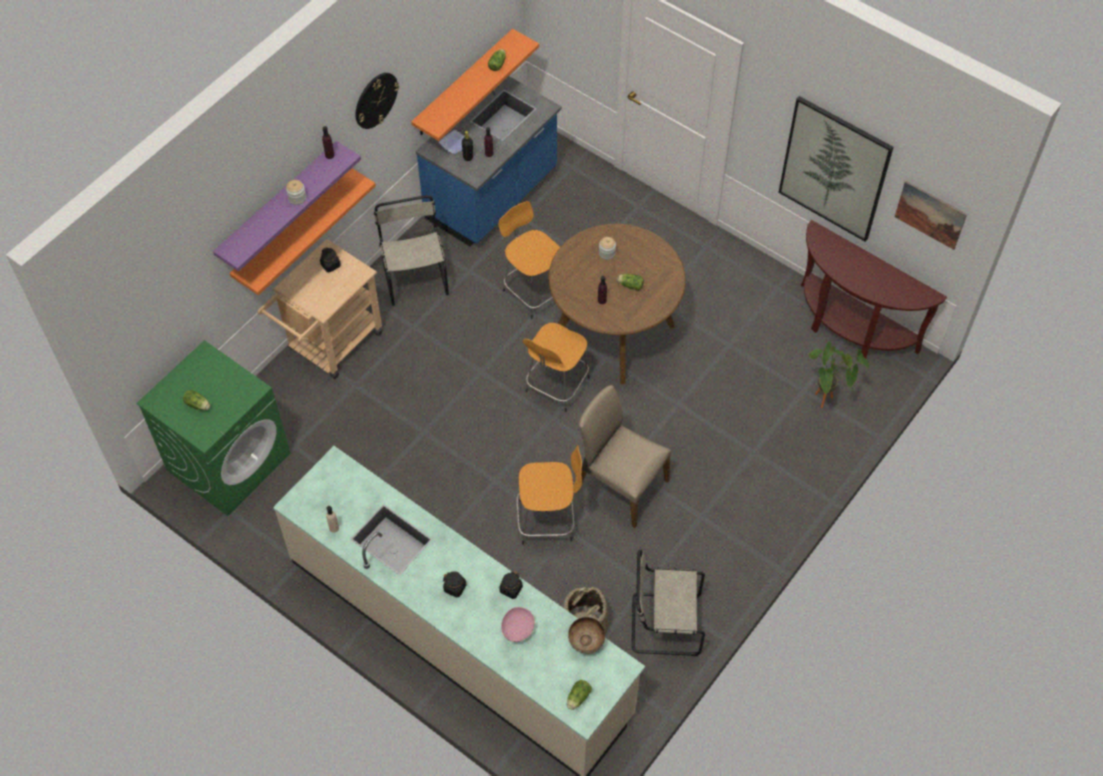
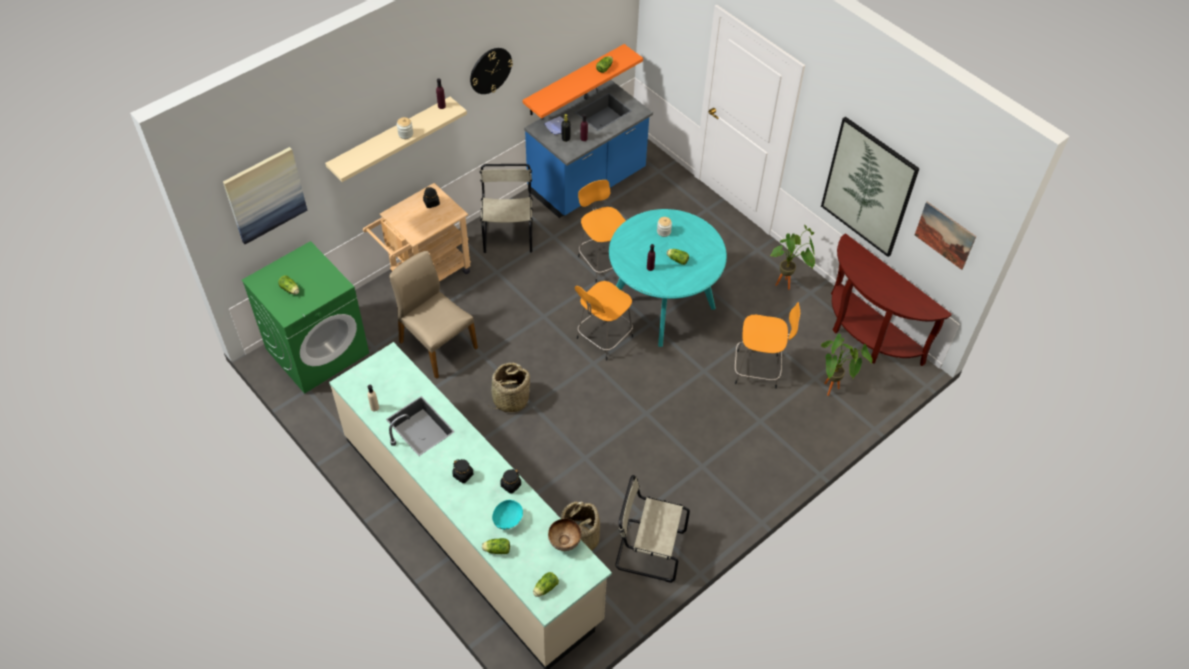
camera: 10 degrees right, 5 degrees down
(154, 304) = (265, 195): none -> picture
(278, 205) = (391, 139): purple shelf -> beige shelf
(292, 227) = (402, 163): orange shelf -> none
(468, 478) = (510, 399): none -> basket
(513, 665) = (496, 549): none -> lettuce
(518, 630) = (508, 520): pink bowl -> turquoise bowl
(548, 520) = (569, 445): orange stool -> orange stool (758, 370)
(613, 332) = (662, 304): brown dining table -> turquoise dining table
(620, 485) = (638, 428): beige chair -> beige chair (436, 345)
(750, 283) = (787, 285): none -> potted plant

